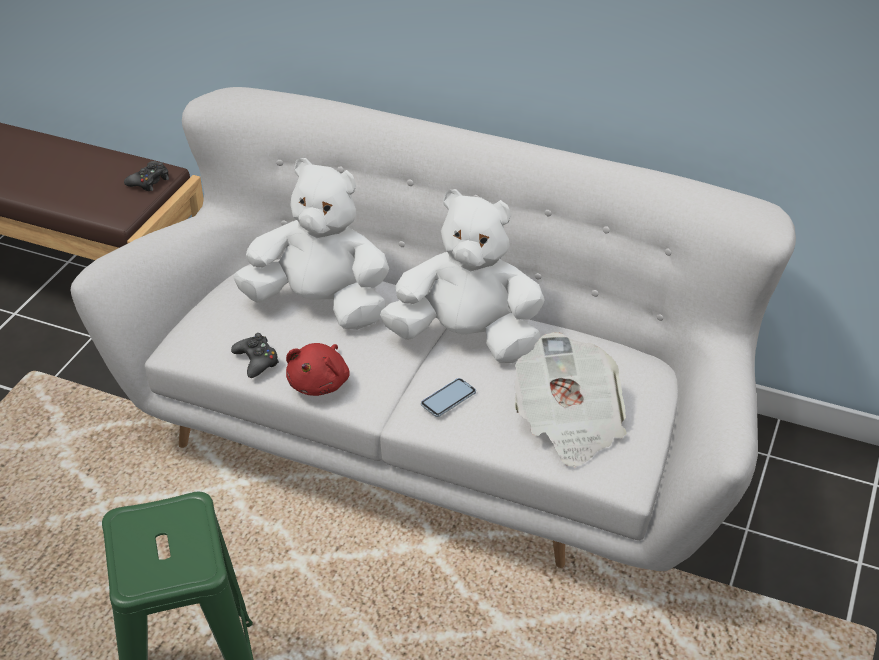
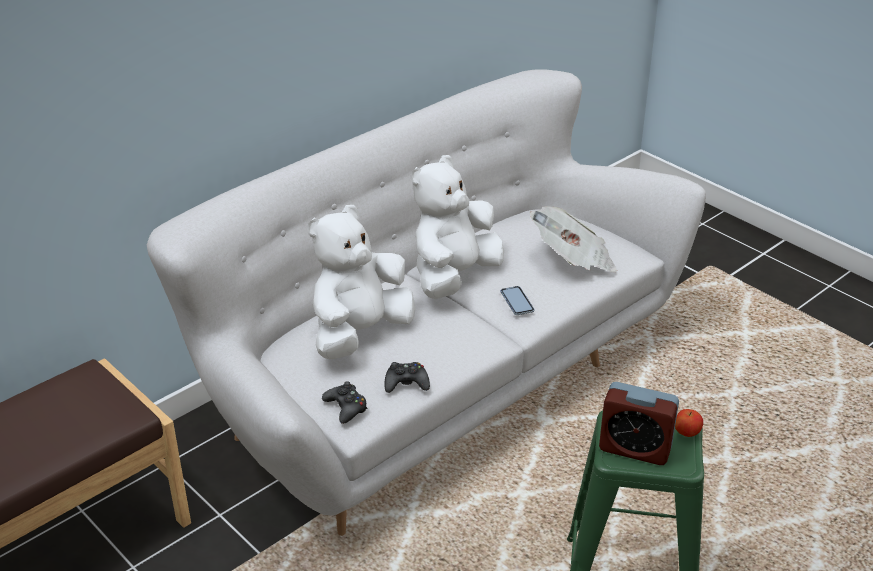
camera: 65 degrees left, 5 degrees down
(146, 534) = (635, 448): none -> alarm clock
(149, 181) = (93, 384): black game controller -> black game controller (346, 407)
(191, 573) = (686, 433): none -> apple
(320, 383) = (455, 357): red plush toy -> none

